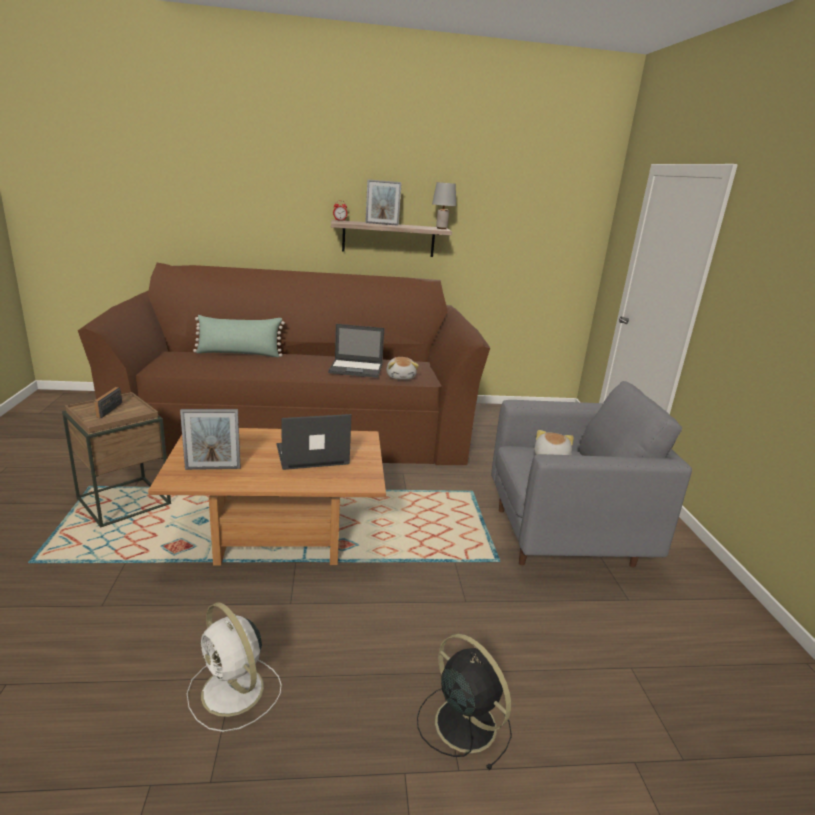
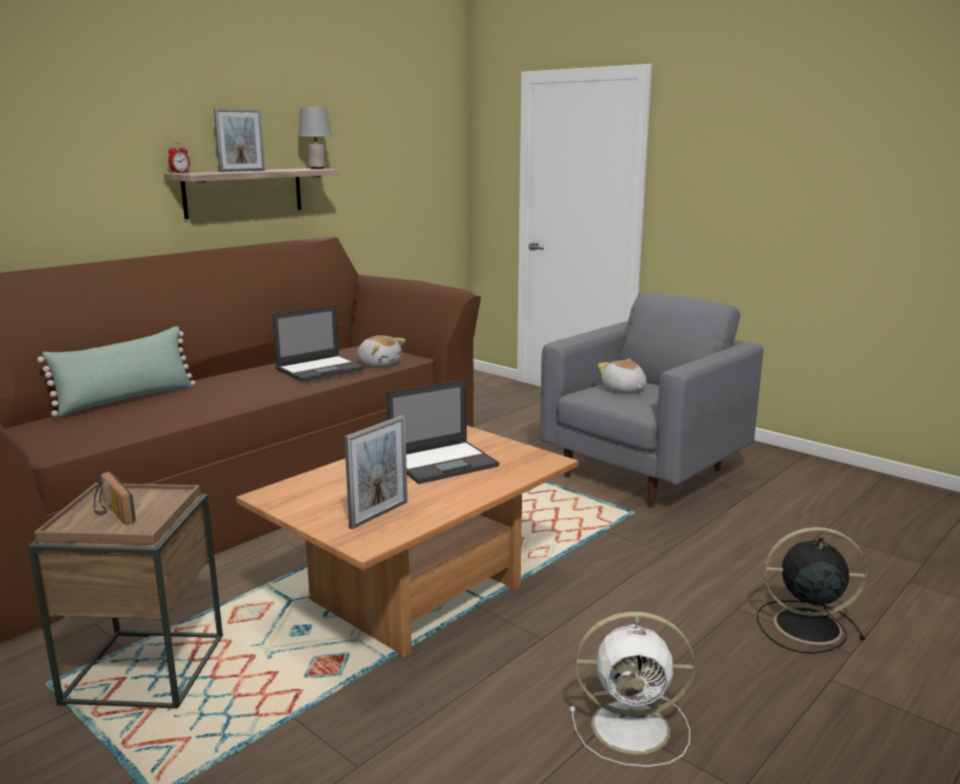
camera: 40 degrees left, 5 degrees down
(311, 455) = (444, 462): laptop -> laptop turned 150 degrees counterclockwise

